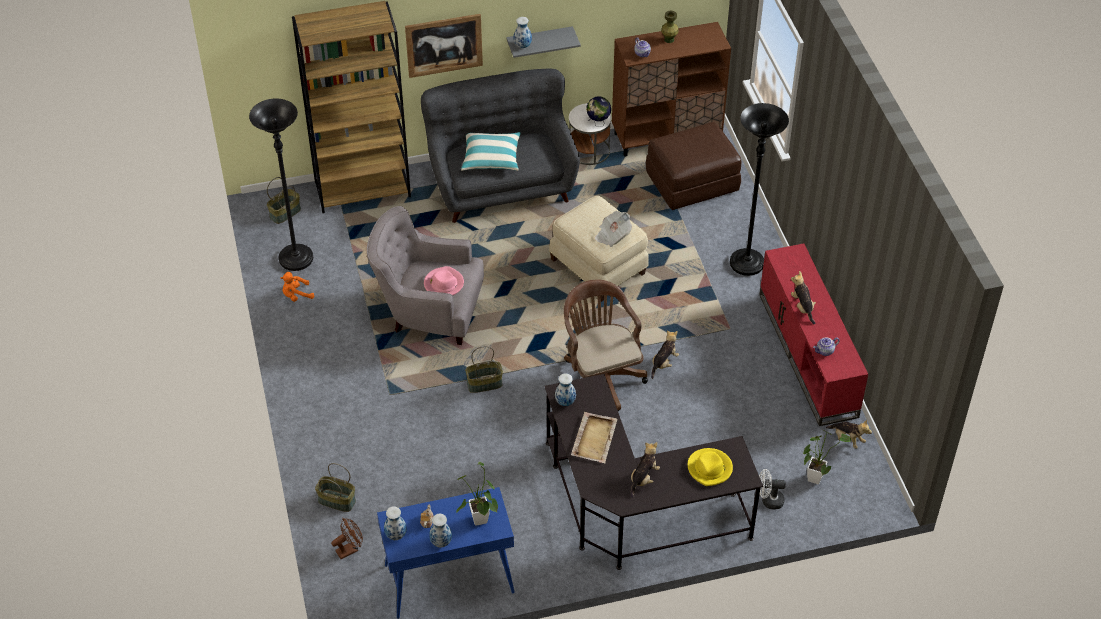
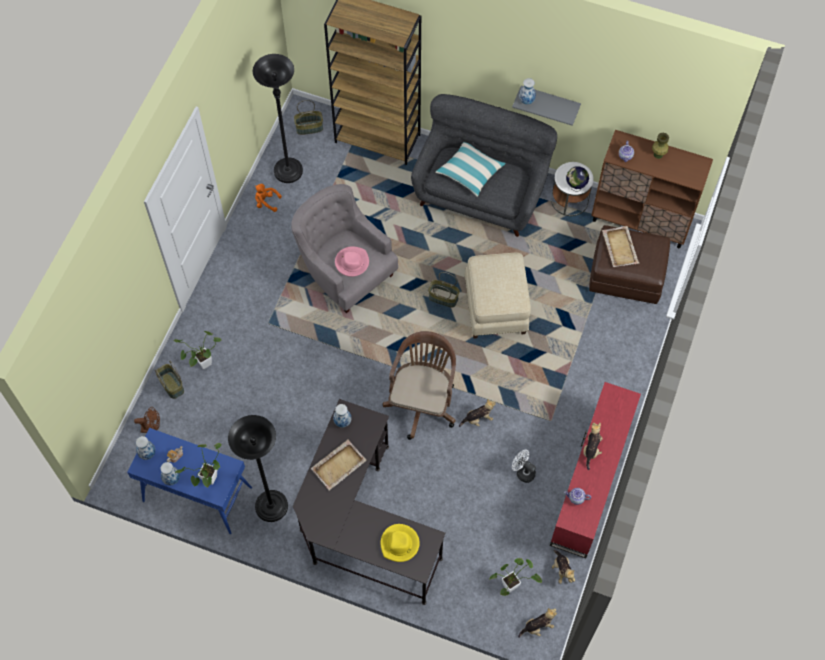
camera: 35 degrees right, 15 degrees up
(353, 466) = (202, 365): none -> potted plant
(444, 45) = (466, 67): picture -> none
(484, 384) = (337, 355): basket -> basket (443, 298)
(612, 235) = (501, 296): newspaper -> none
(643, 478) = (346, 520): plush toy -> plush toy (538, 626)
(680, 148) = (620, 247): none -> beige tray
(747, 264) = (610, 372): black floor lamp -> black floor lamp (271, 507)
(768, 501) = (461, 581): white fan -> white fan (523, 472)

